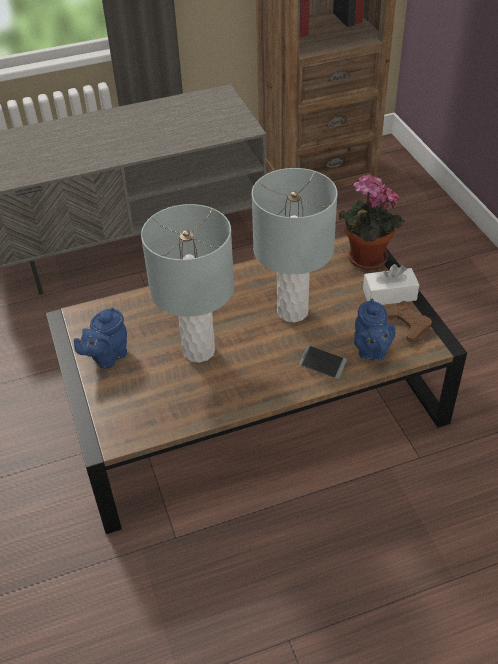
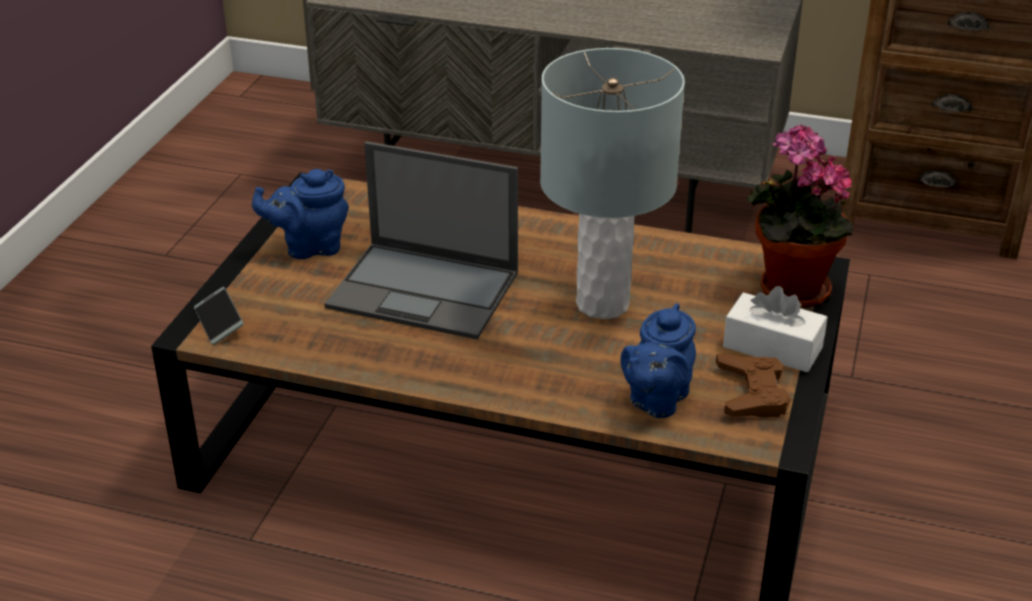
camera: 35 degrees right, 10 degrees down
(199, 350) = (426, 290): grey table lamp -> laptop
(322, 365) = (566, 383): phone -> phone (219, 322)

